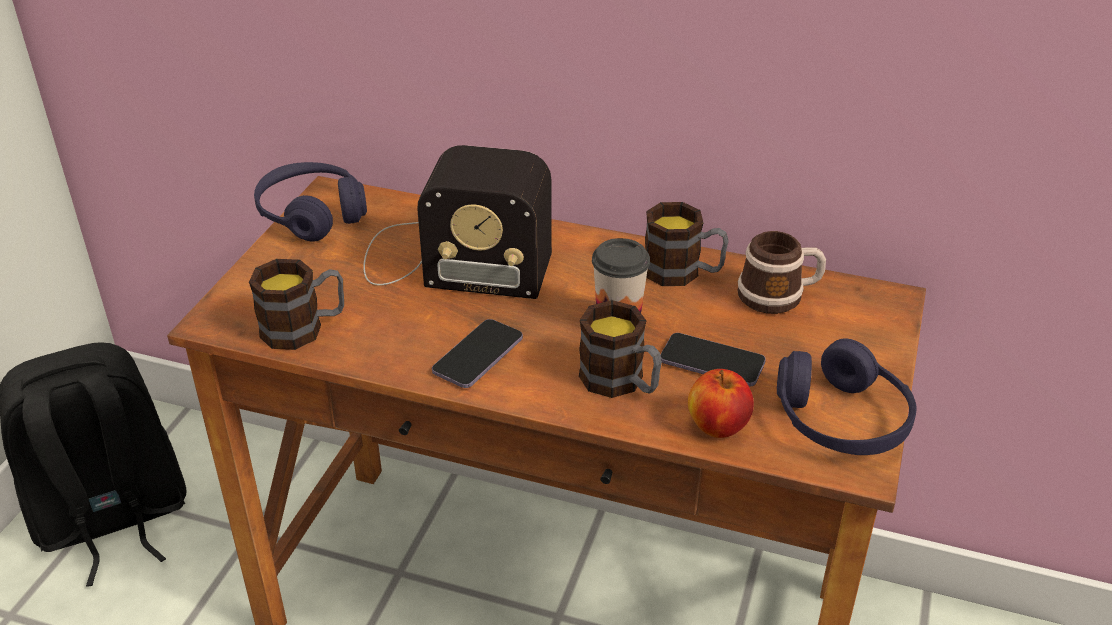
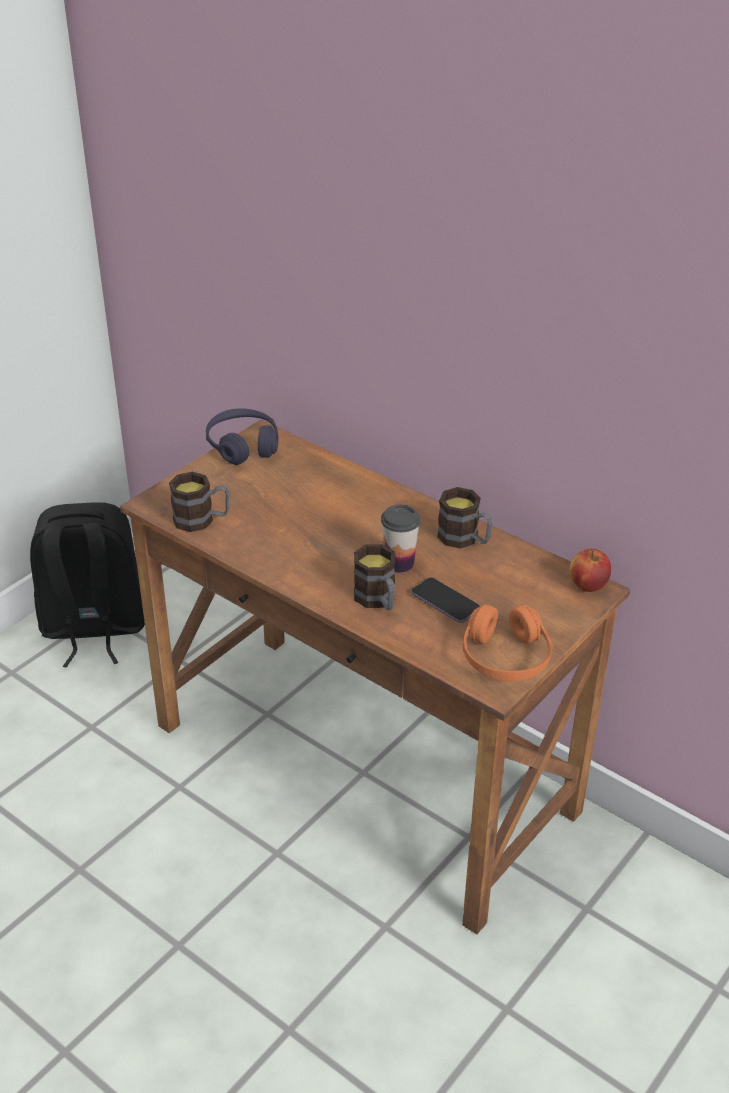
camera: 20 degrees right, 0 degrees up
(449, 261) = (314, 497): radio -> none
(478, 356) = (298, 562): phone -> none
(717, 426) = (422, 641): apple -> apple (587, 585)
(779, 295) = (520, 569): mug -> none
(841, 420) = (505, 657): purple headphones -> orange headphones

